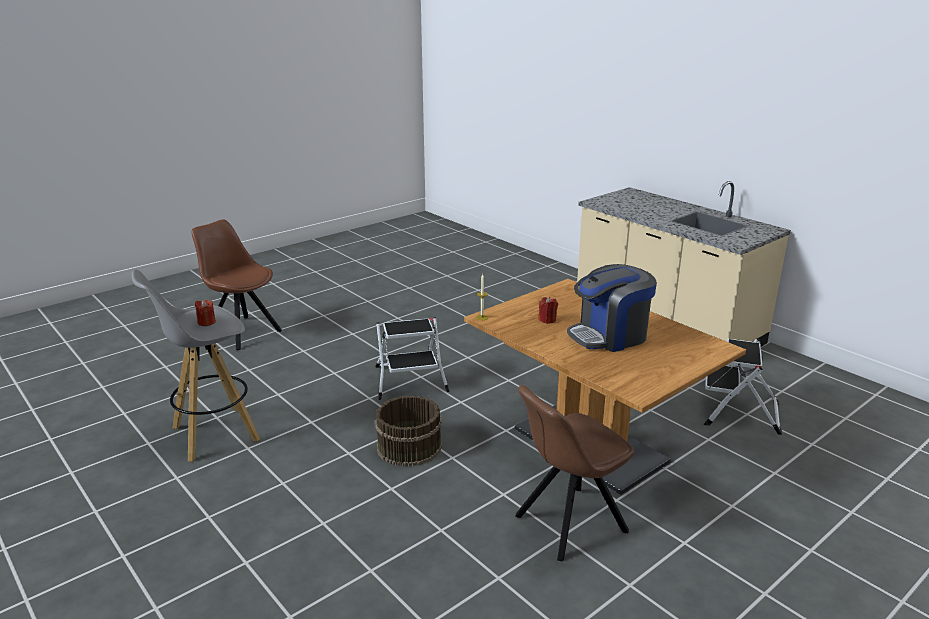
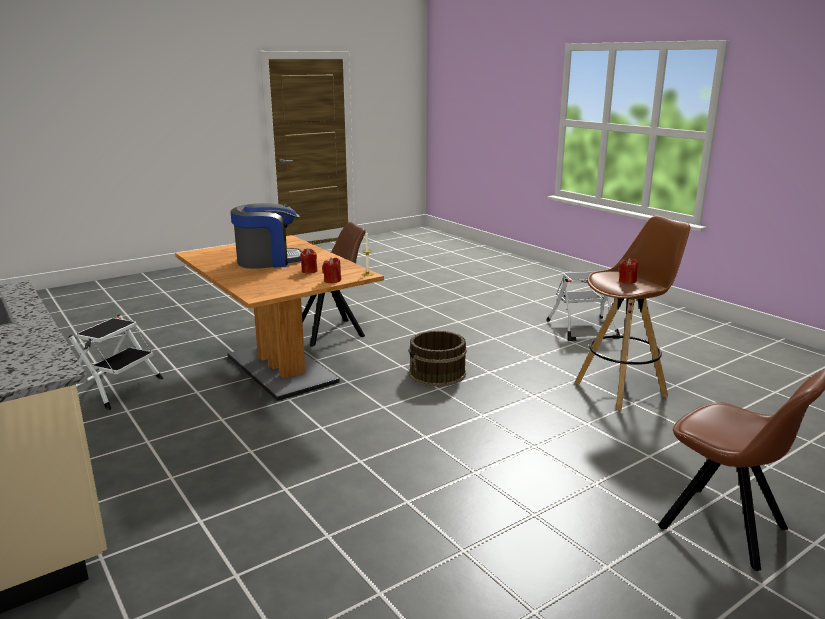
camera: 175 degrees left, 5 degrees down
(213, 434) = (622, 389): grey stool -> brown stool
(409, 379) = (438, 433): step ladder -> step ladder (583, 328)
(513, 306) = (332, 281): none -> red candle

